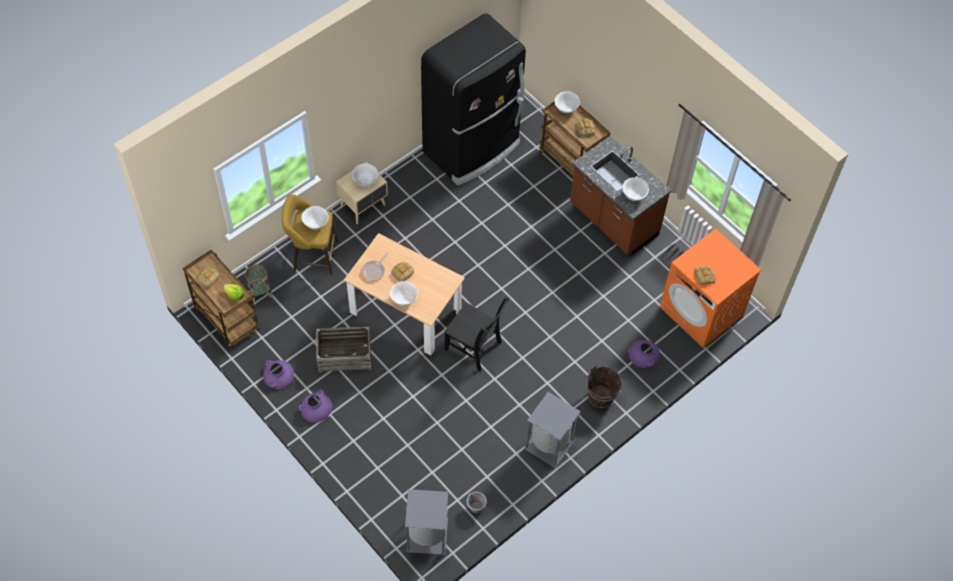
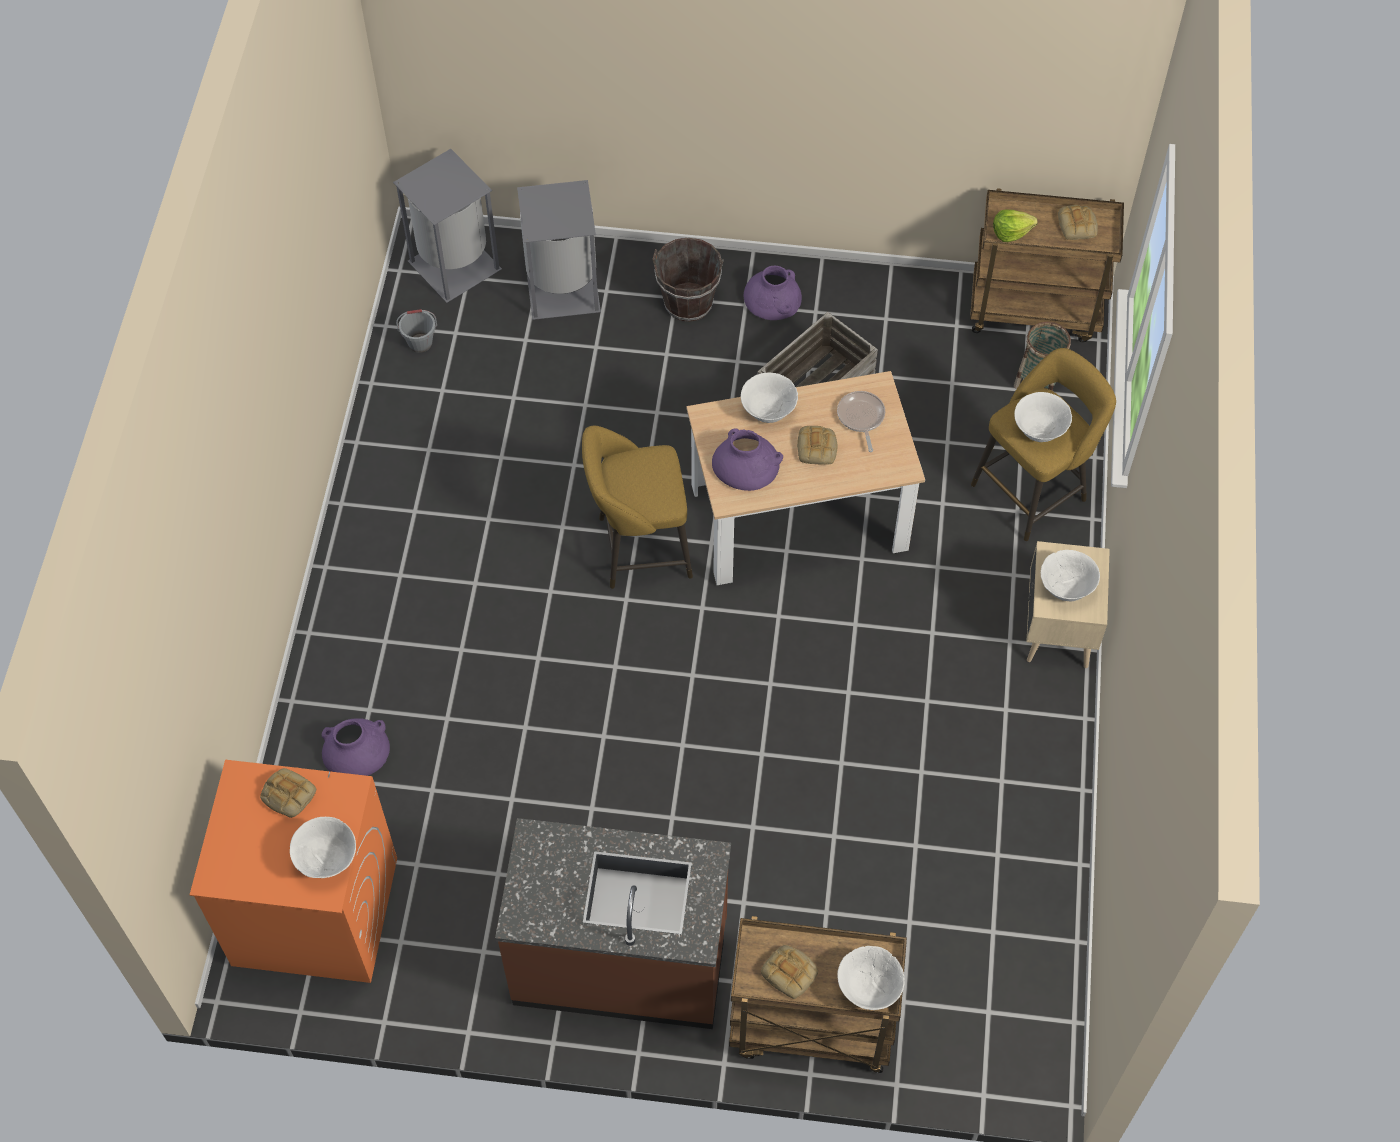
camera: 140 degrees right, 0 degrees up
(278, 375) = (872, 297): purple vase -> purple vase (745, 464)
(472, 148) = (1009, 896): black fridge -> none
(475, 347) = (638, 548): black chair -> yellow stool
(550, 444) = (389, 499): grey trash can -> grey trash can (561, 290)
(600, 397) = (370, 626): brown bucket -> brown bucket (688, 303)
(633, 195) = (555, 867): white bowl -> white bowl (327, 859)

